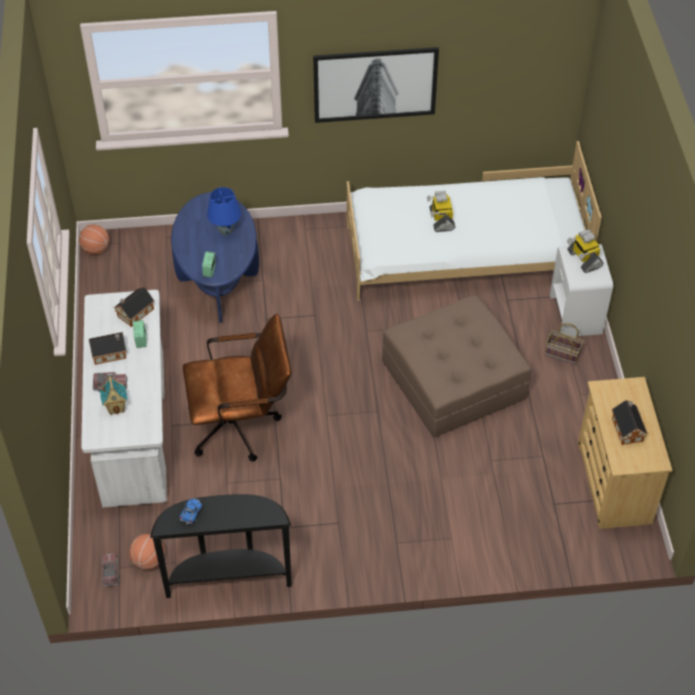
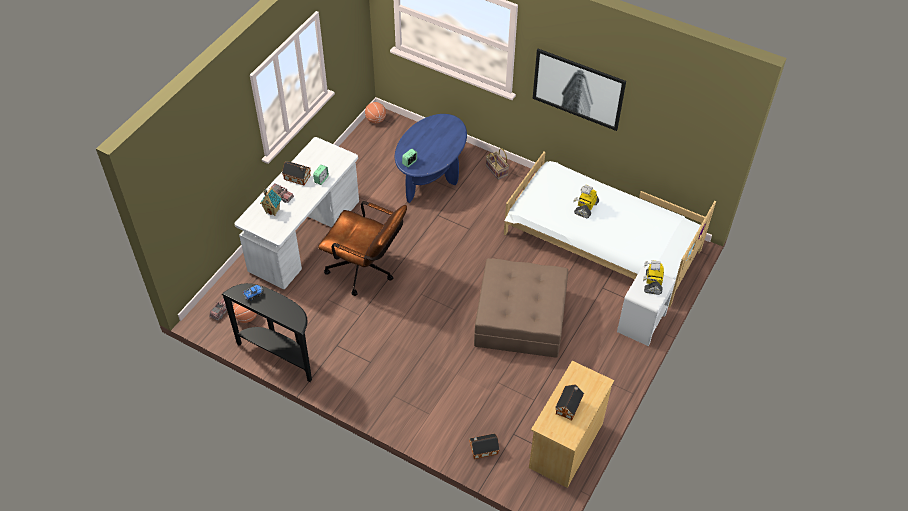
camera: 35 degrees right, 0 degrees up
(134, 313) = (332, 162): toy house -> toy house (482, 449)
(225, 231) = (441, 144): blue table lamp -> none
(561, 354) = (607, 343): basket -> basket (496, 170)

